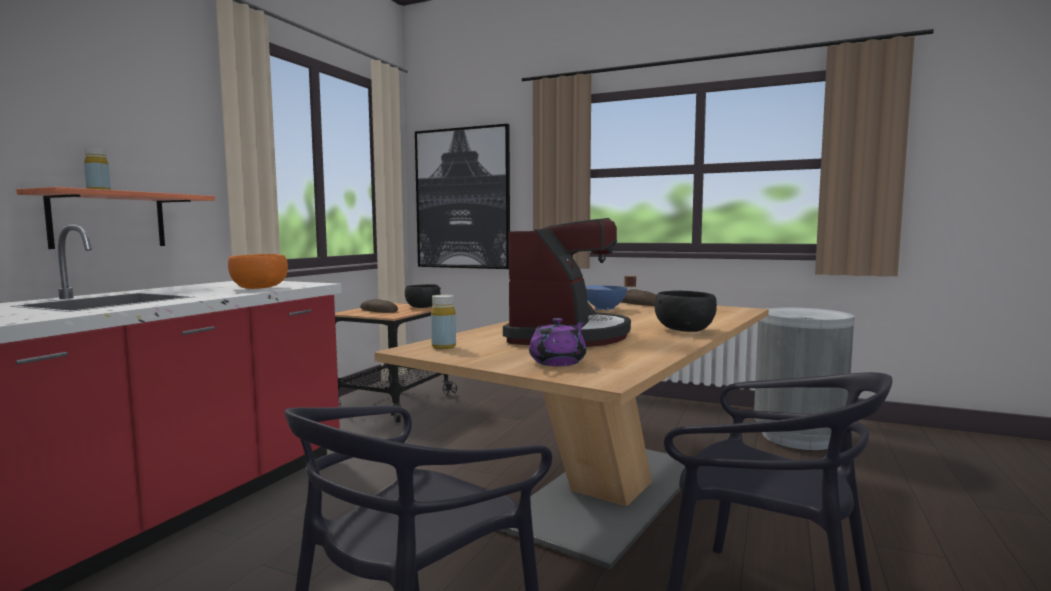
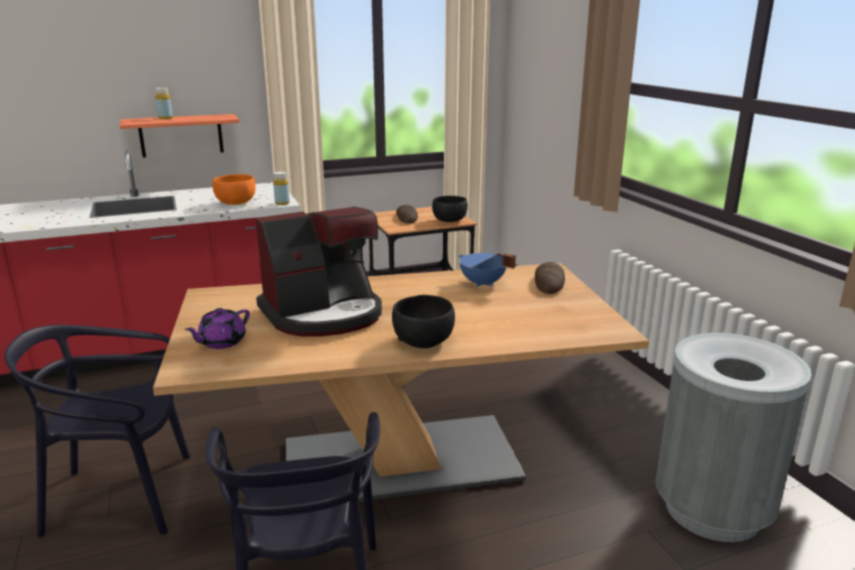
camera: 45 degrees right, 15 degrees up
(443, 347) = (225, 298): yellow bottle -> yellow bottle (282, 203)
(462, 199) = (541, 98): picture -> none
(558, 362) = (221, 342): purple teapot -> purple teapot turned 135 degrees clockwise

